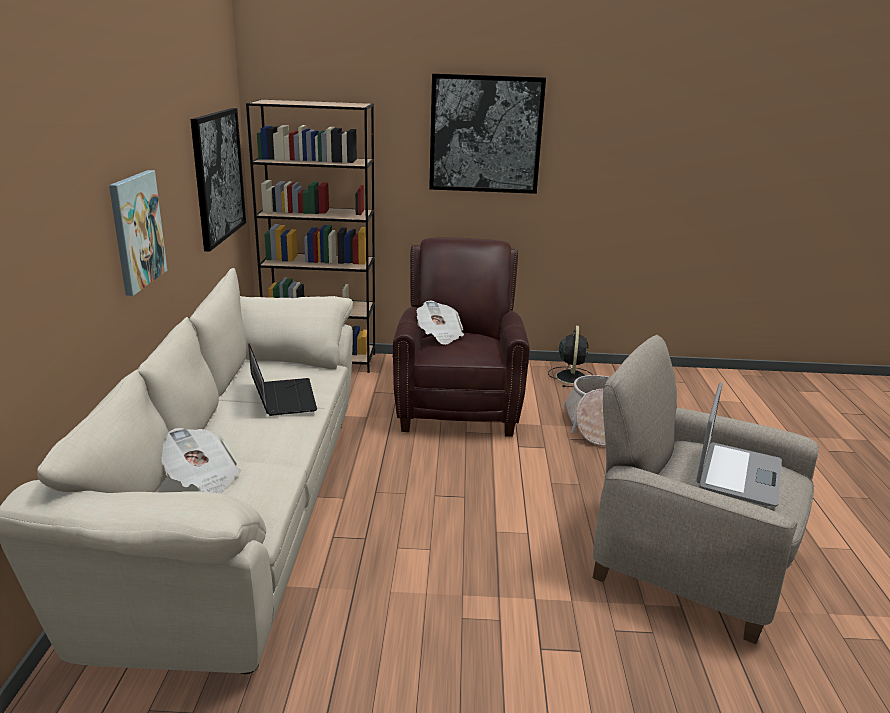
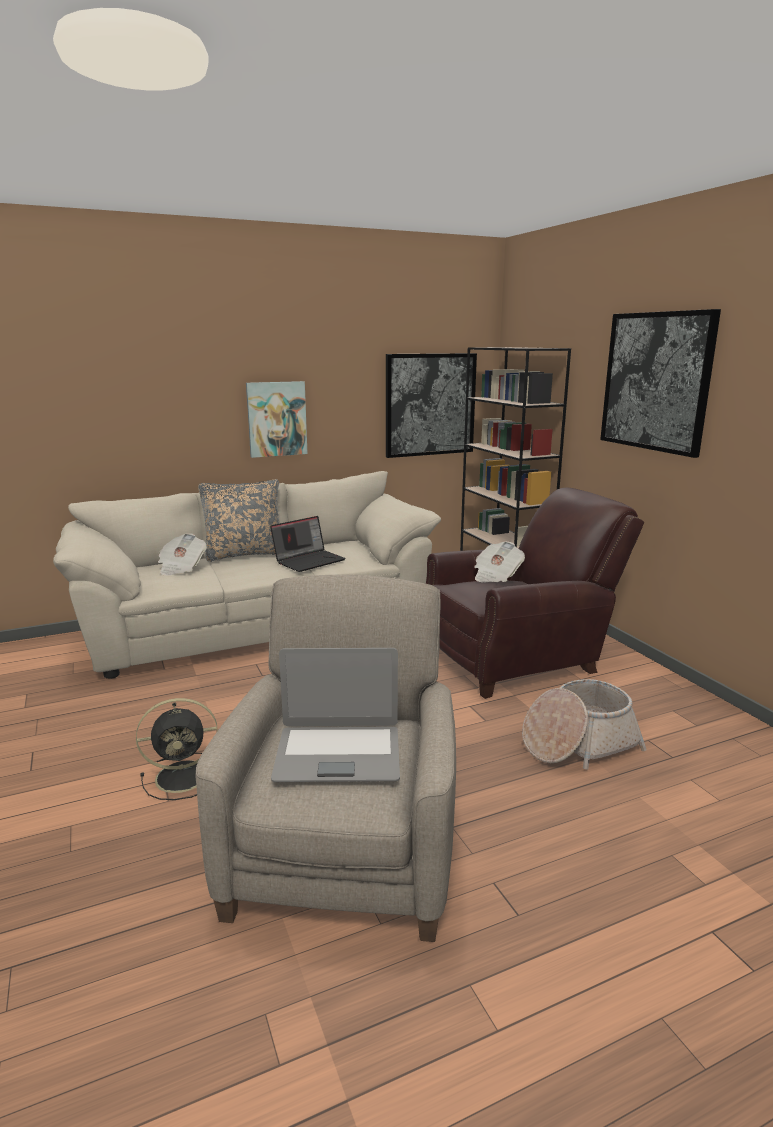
camera: 65 degrees right, 5 degrees down
(207, 429) = (245, 555): none -> grey pillow
(571, 376) = (678, 705): black fan -> black fan (185, 776)

